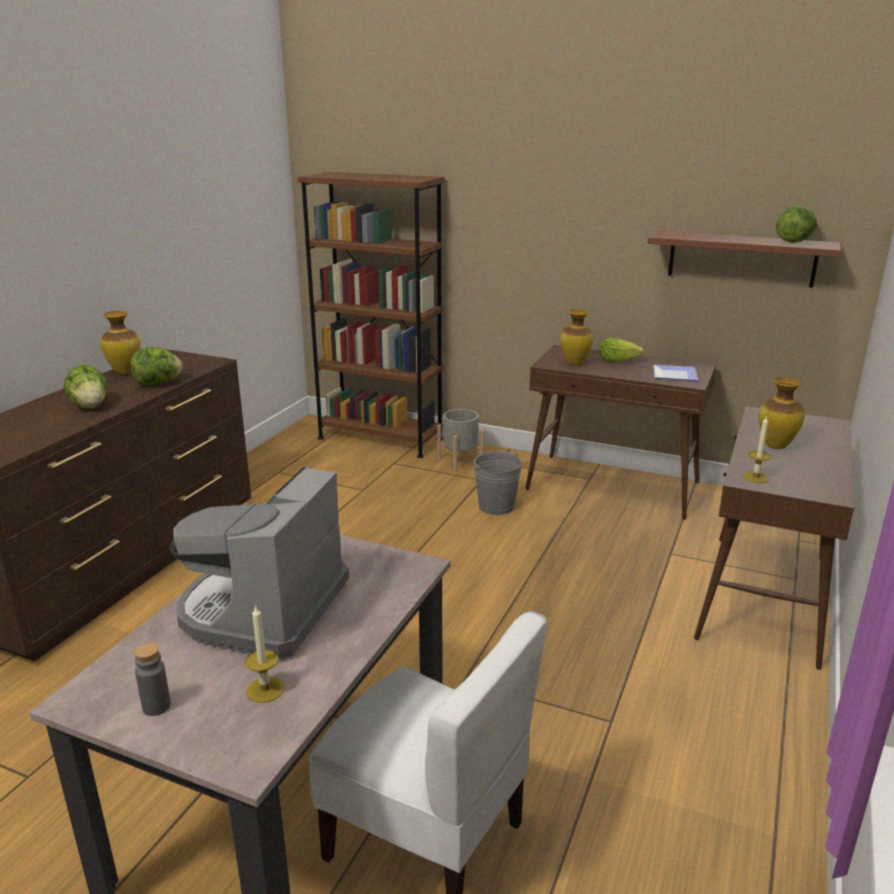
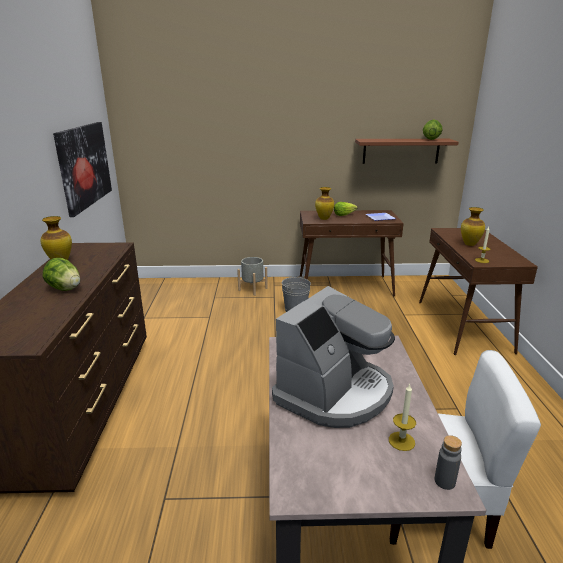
camera: 25 degrees left, 0 degrees up
(156, 706) = (352, 476): grey bottle -> grey bottle (444, 481)
(158, 384) = (98, 265): lettuce -> none
(220, 244) = (84, 165): none -> picture
(263, 609) = (335, 393): coffee machine -> coffee machine turned 135 degrees counterclockwise
(380, 438) = (192, 285): brown bookcase -> none

